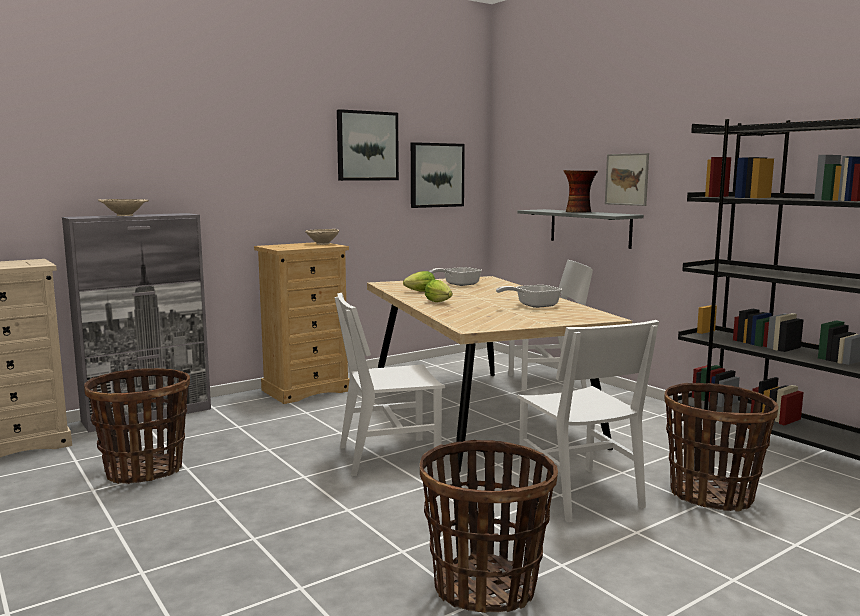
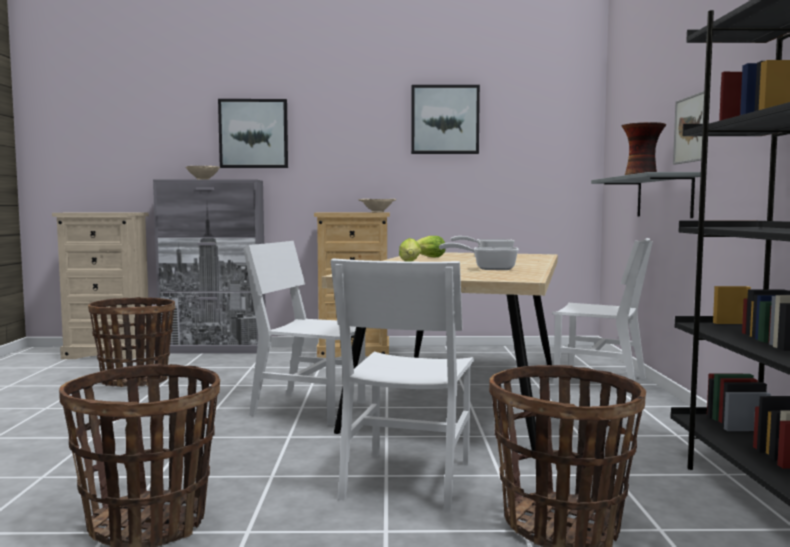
camera: 35 degrees right, 5 degrees down
(436, 175) = (529, 149): picture -> picture (253, 134)

